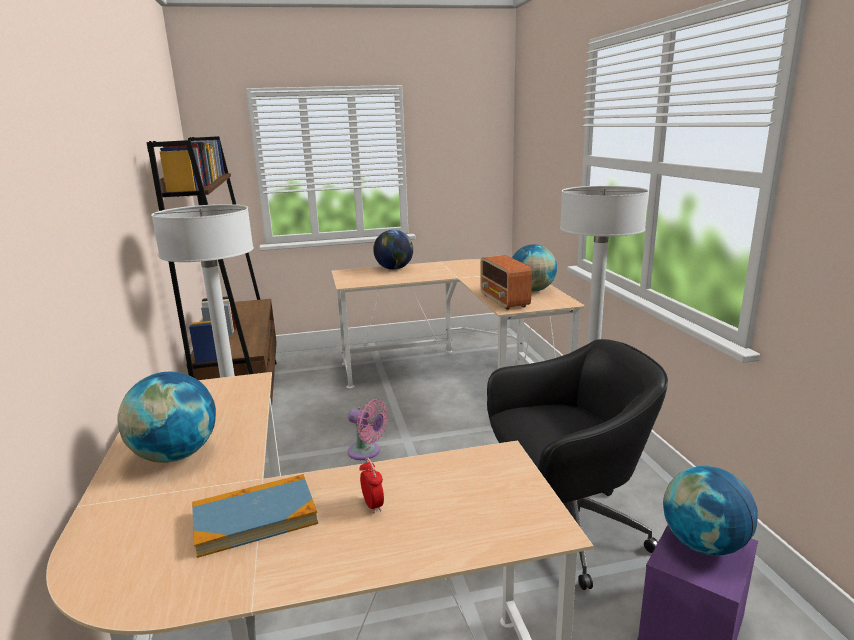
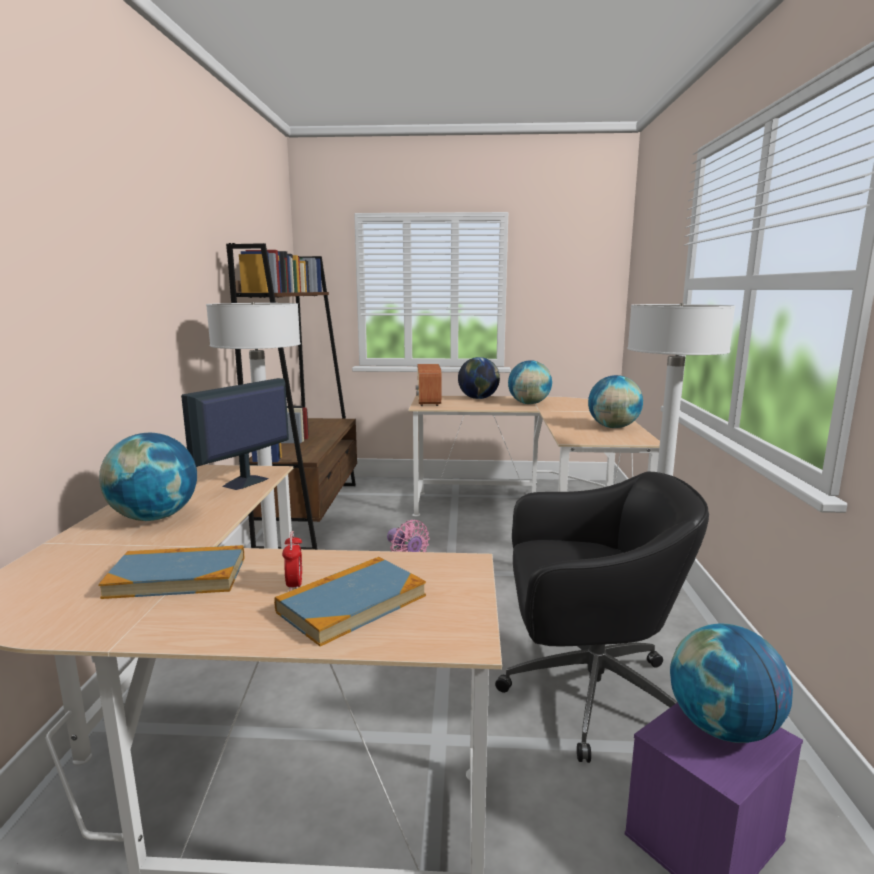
camera: 15 degrees right, 5 degrees down
(237, 398) = (245, 482): none -> monitor
(437, 513) = (352, 603): none -> book
(444, 270) = (529, 403): none -> globe
(504, 301) = (574, 433): radio -> radio (428, 401)

